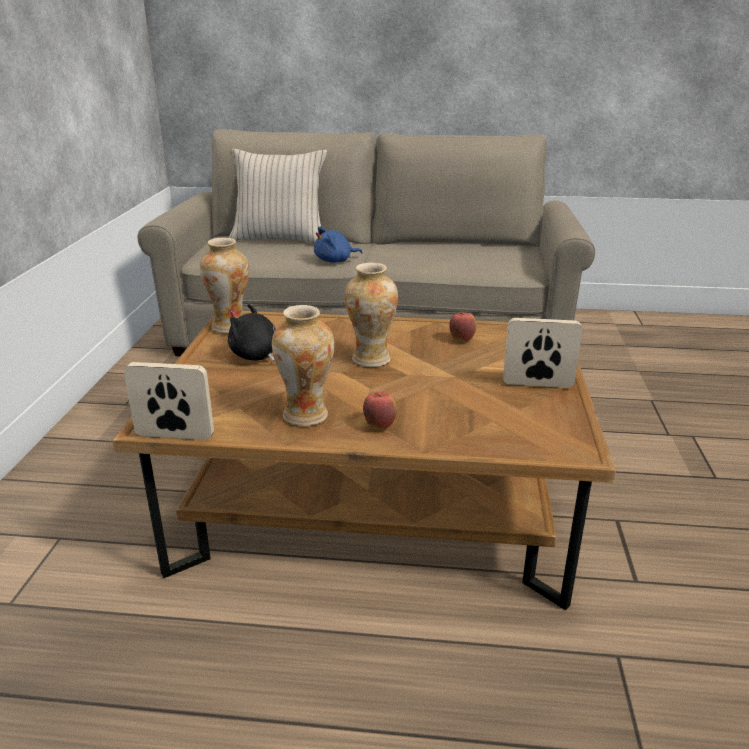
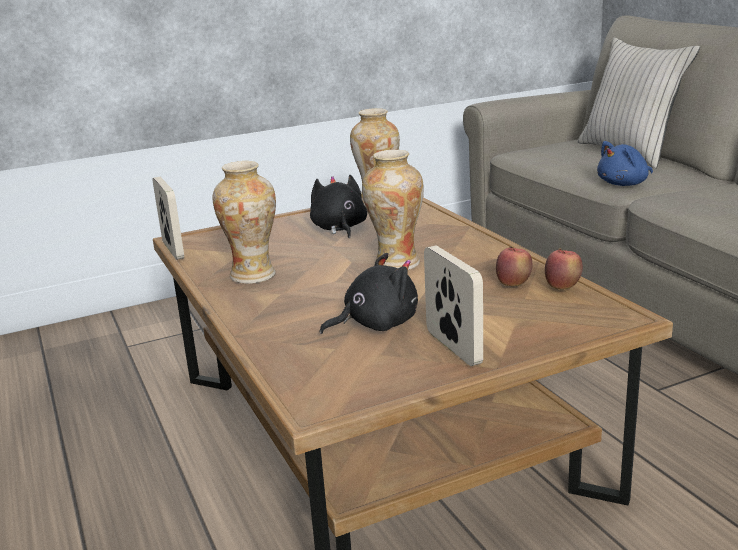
camera: 60 degrees right, 5 degrees down
(335, 261) = (624, 184): blue plush toy -> blue plush toy turned 60 degrees counterclockwise
(380, 425) = (266, 305): apple -> apple (562, 287)
(471, 397) = (376, 325): none -> black plush toy

